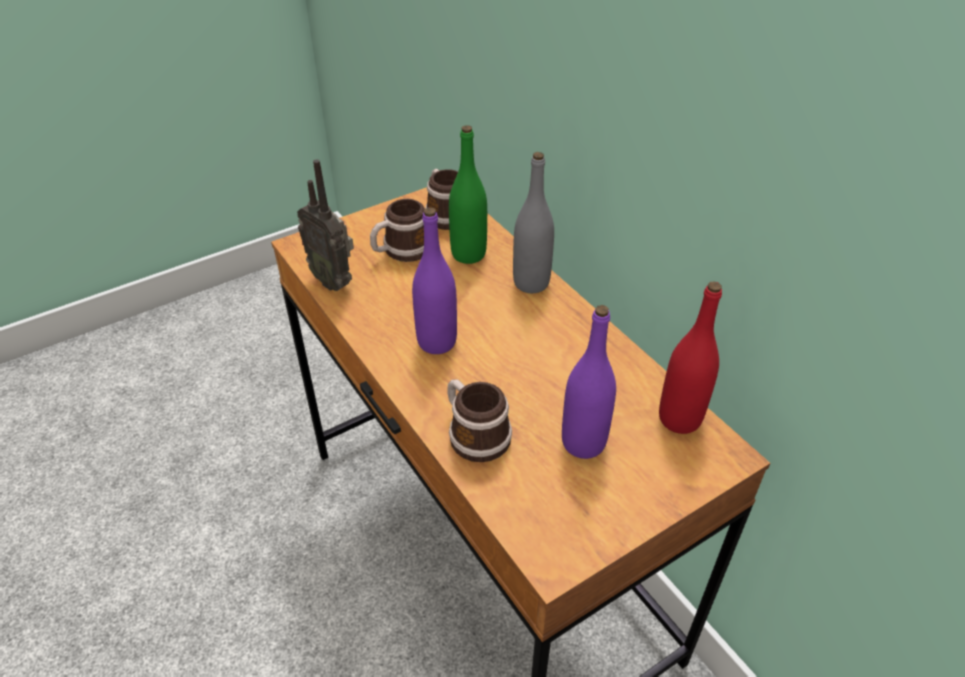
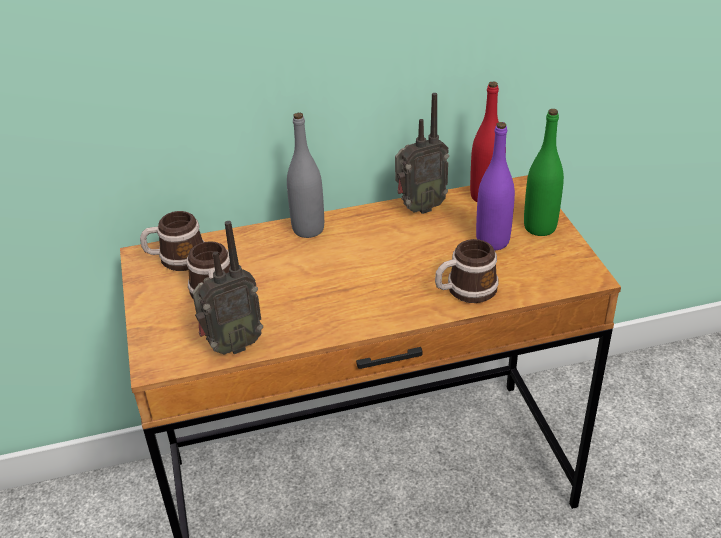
camera: 70 degrees left, 5 degrees down
(437, 342) = (354, 293): purple bottle -> none
(468, 254) = (247, 255): green bottle -> green bottle (540, 227)
(618, 360) = (419, 208): none -> radio

